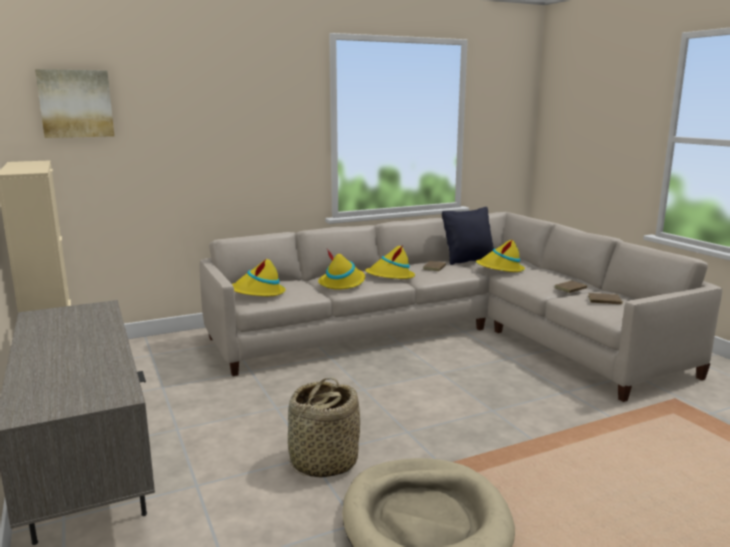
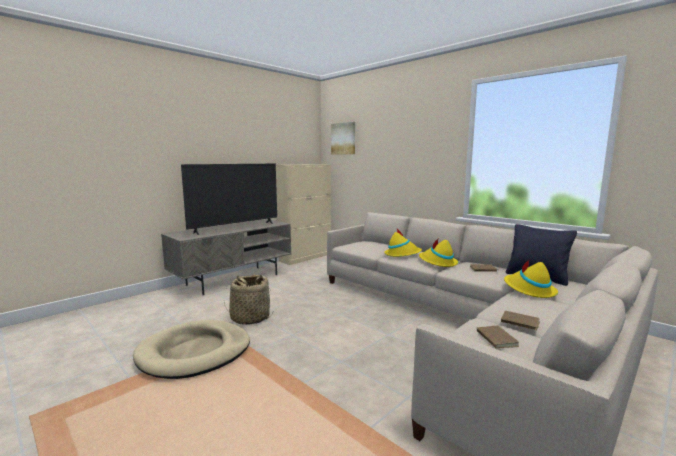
camera: 70 degrees right, 5 degrees down
(80, 344) = (235, 228): none -> television
(258, 293) = (357, 244): yellow hat -> none

